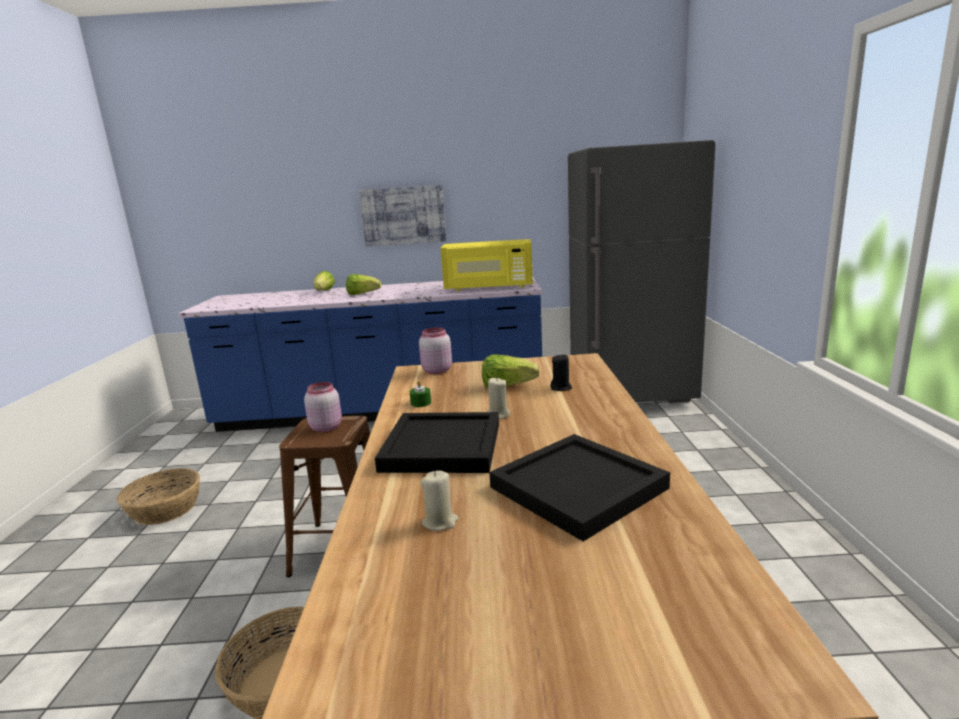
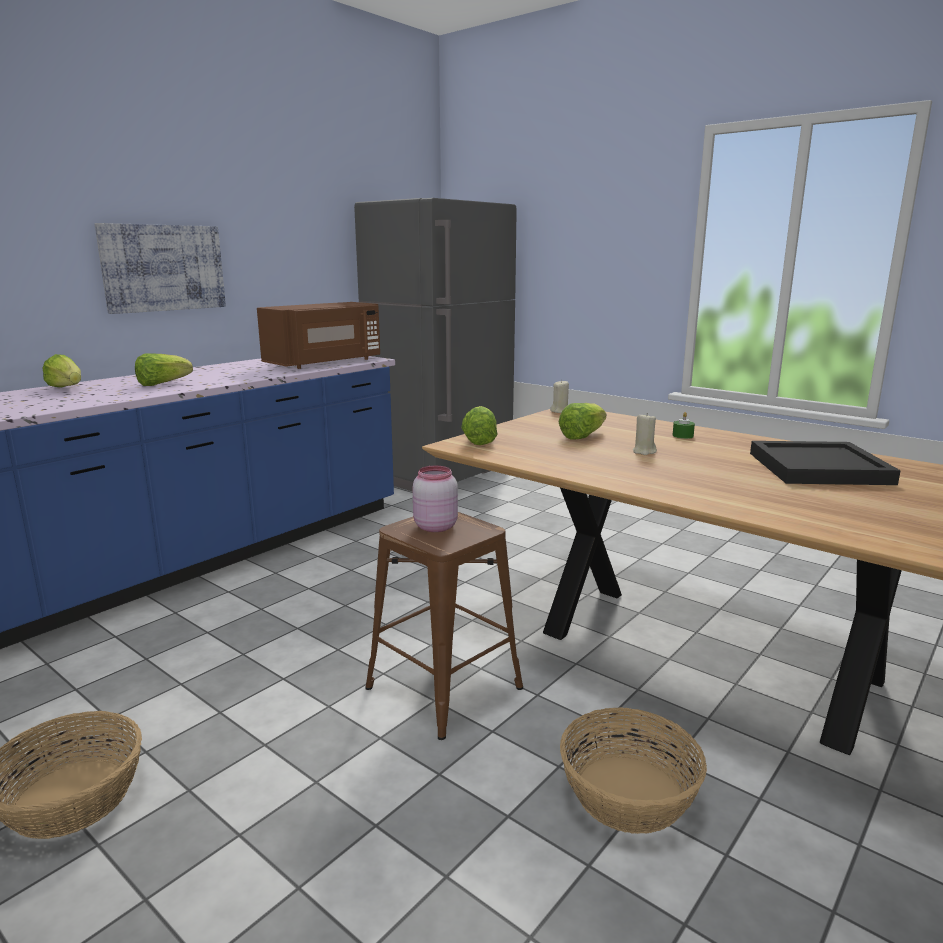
camera: 50 degrees left, 0 degrees up
(421, 403) = (560, 461): green candle -> green candle (683, 436)
(436, 371) = (480, 440): pink jar -> lettuce
(440, 522) = (827, 505): beige candle -> beige candle (560, 411)
(441, 446) = (680, 477): black tray -> none
(488, 287) = (326, 363): yellow microwave -> brown microwave
(561, 388) = (622, 428): black candle -> none

